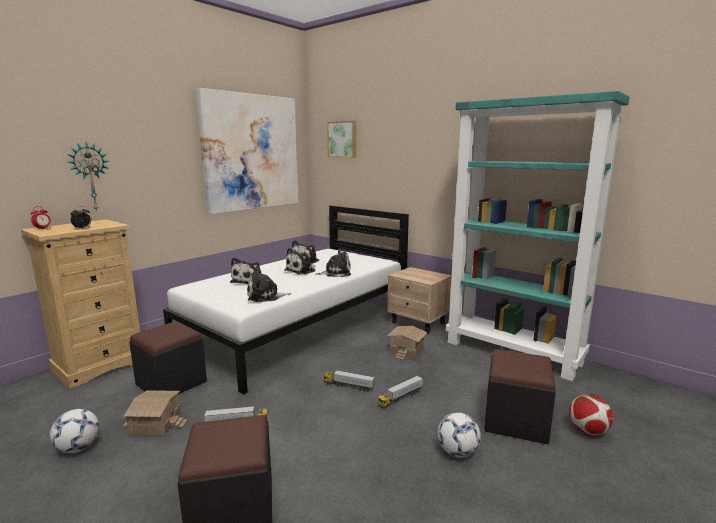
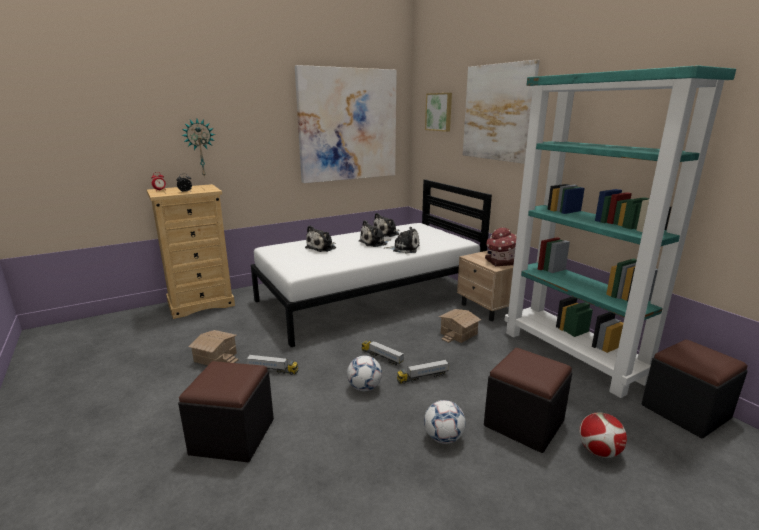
camera: 20 degrees right, 5 degrees up
(78, 448) = (157, 364): football -> football (364, 387)
(171, 383) = (243, 327): black ottoman -> black ottoman (685, 411)
(265, 296) = (324, 264): plush toy -> none
(409, 138) = (498, 112): none -> picture
(428, 276) = (501, 262): none -> toy house

